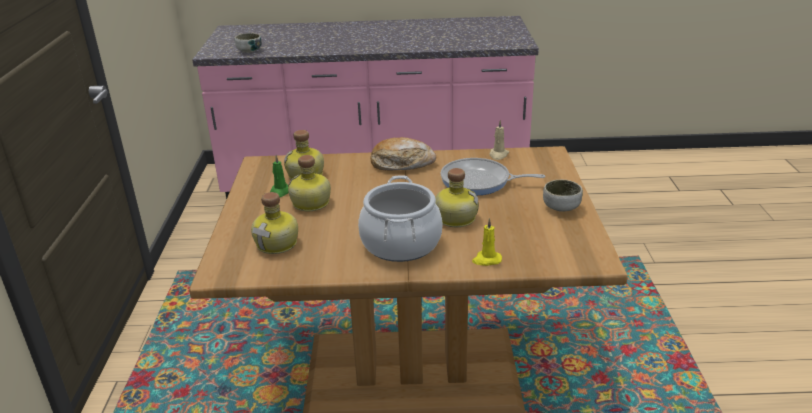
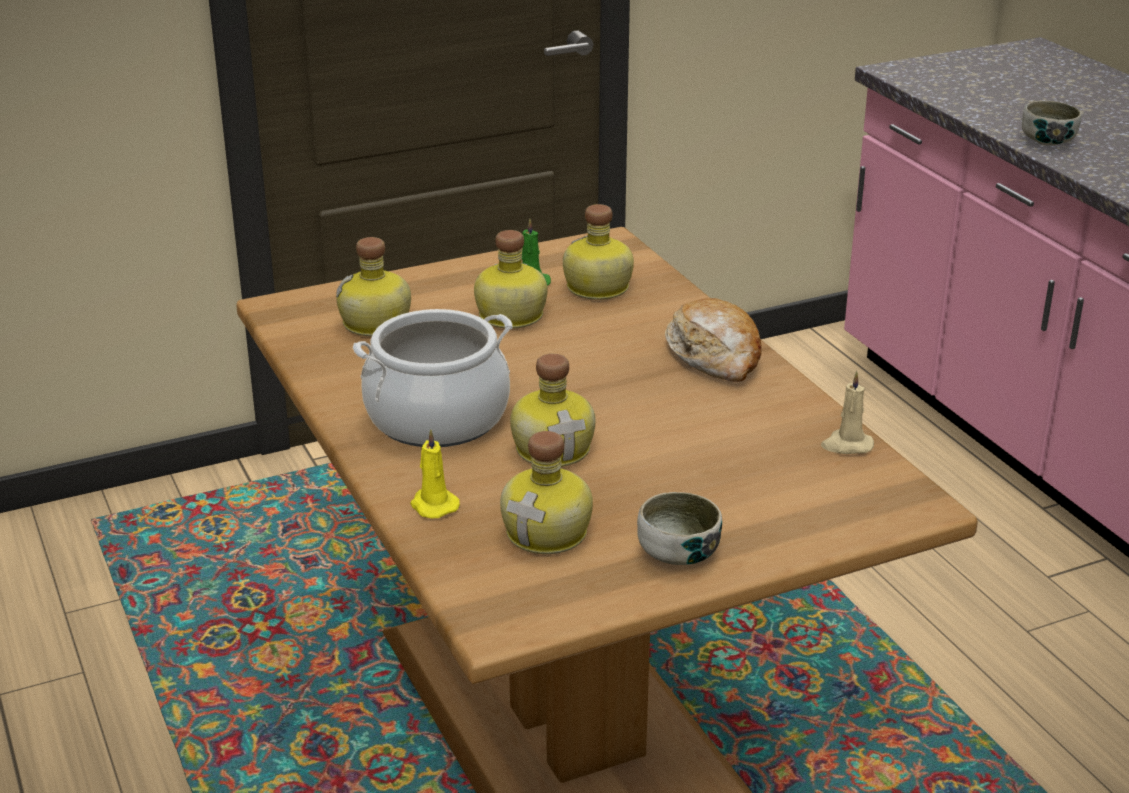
camera: 65 degrees right, 0 degrees up
(249, 51) = (948, 92): bowl -> bowl (1047, 141)
(479, 182) = (710, 446): frying pan -> none
(529, 233) = (549, 533): none -> bottle

